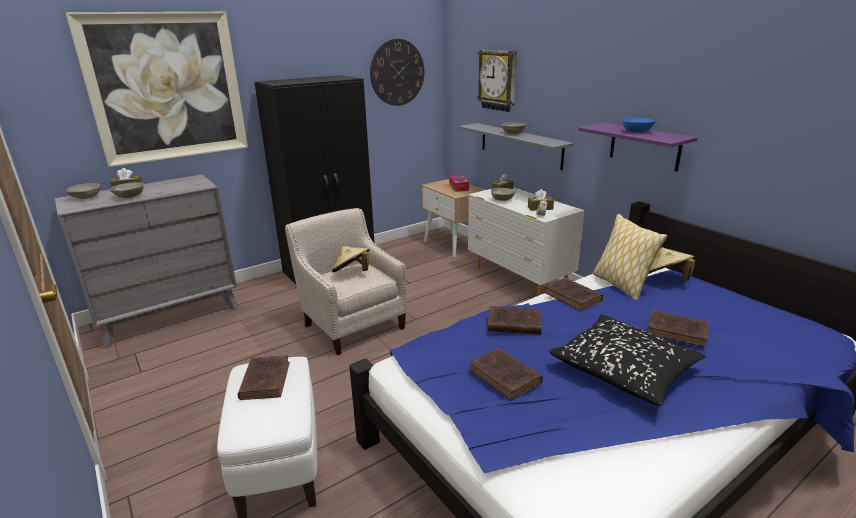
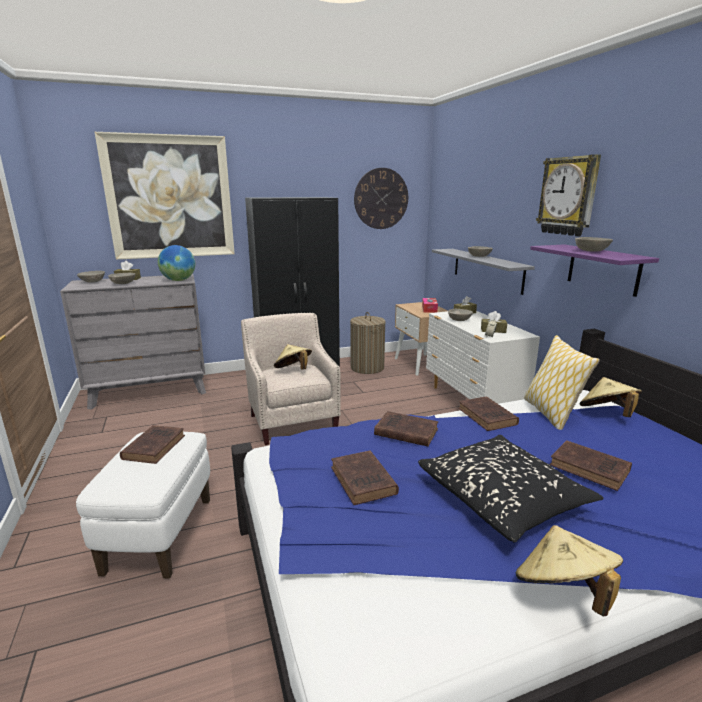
camera: 15 degrees right, 5 degrees down
(195, 186) = (178, 280): none -> globe
(401, 255) = (367, 367): none -> laundry basket
(498, 80) = (471, 206): wall clock -> wall clock (568, 196)
(636, 131) = (591, 251): blue bowl -> grey bowl
(703, 435) = (562, 591): none -> beige hat

